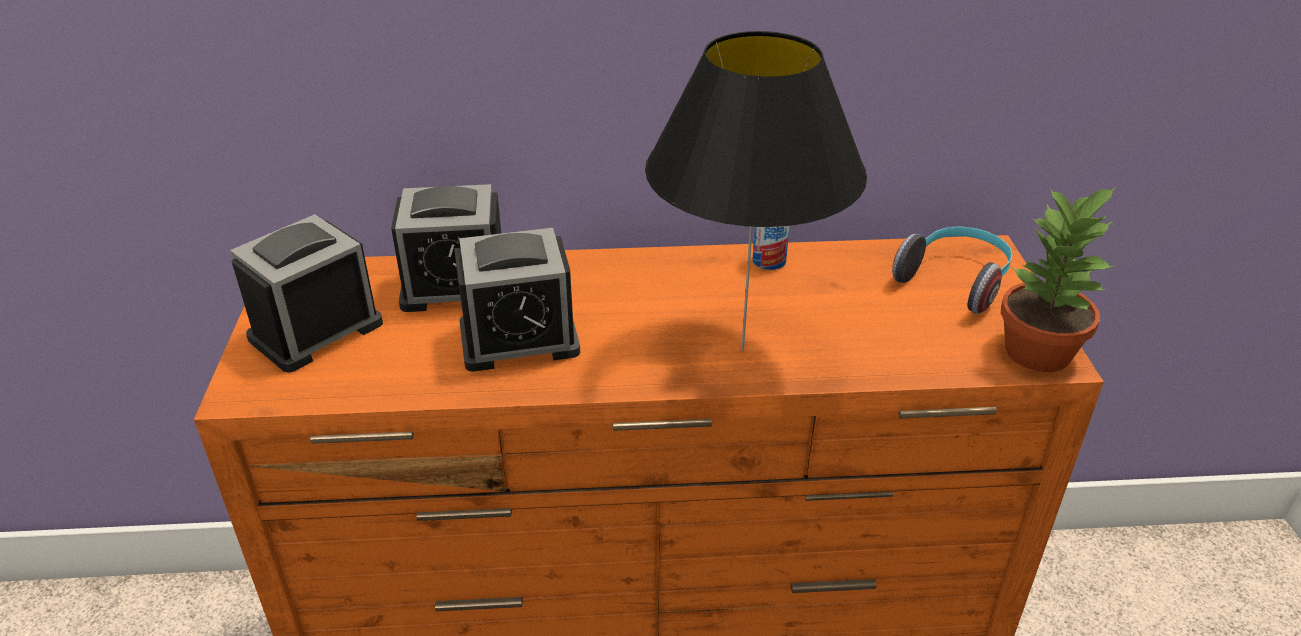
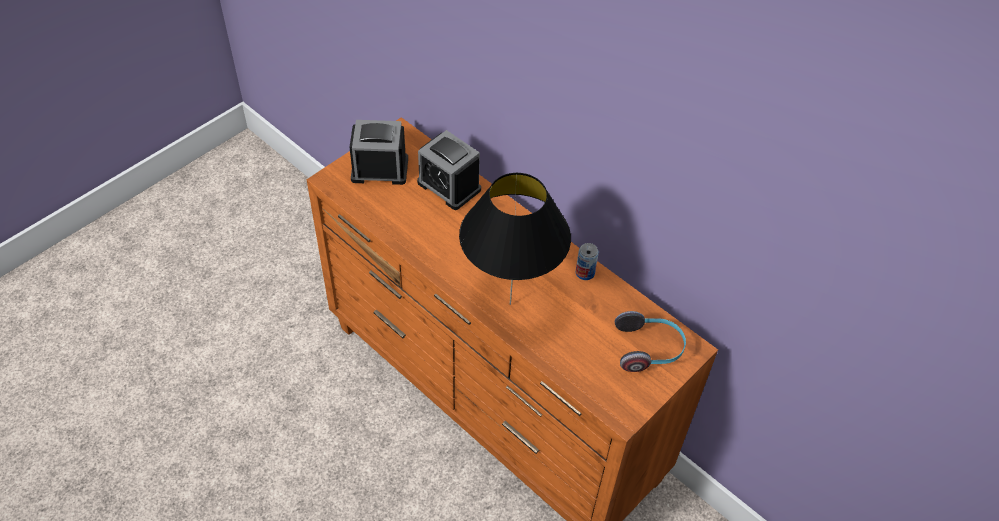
camera: 45 degrees right, 15 degrees up
(519, 339) = (439, 230): alarm clock -> none
(1039, 353) = (622, 408): potted plant -> none

